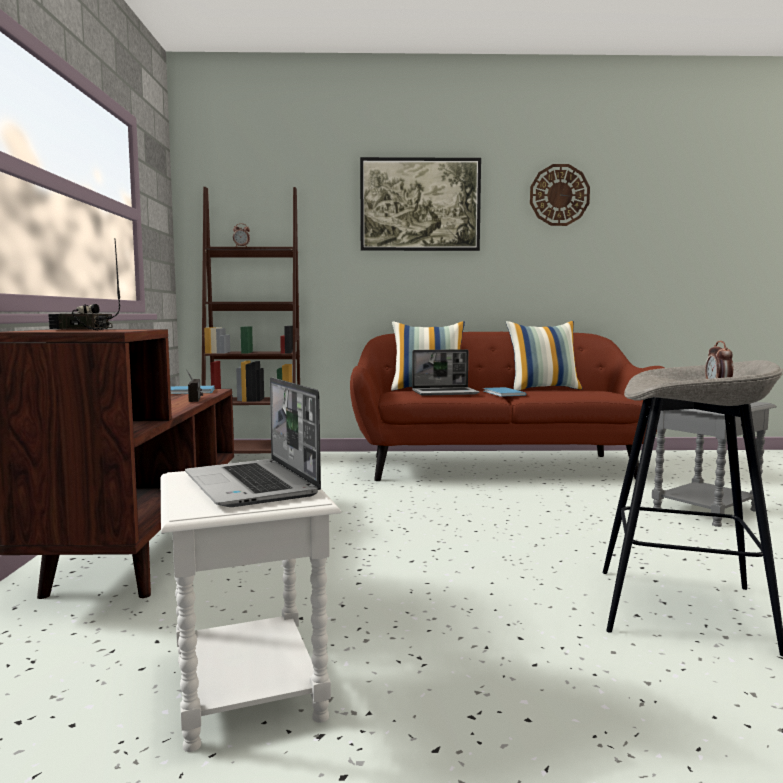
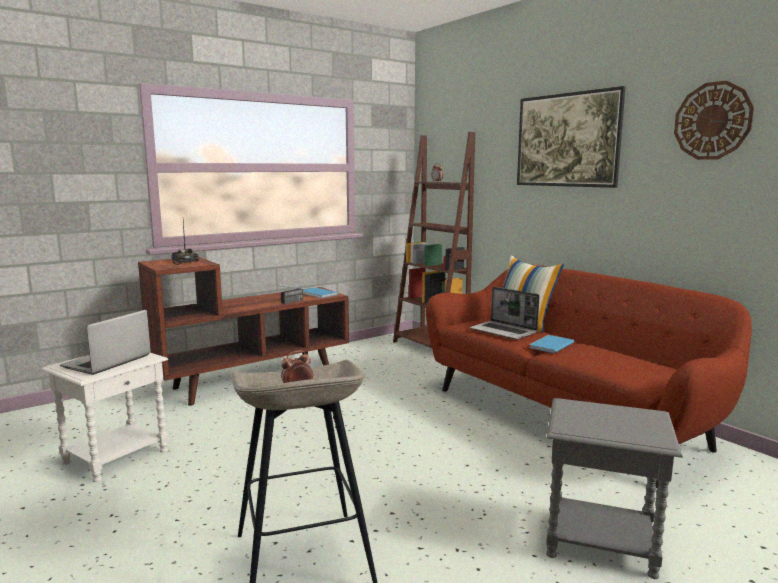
camera: 55 degrees right, 5 degrees up
(543, 389) = (620, 351): pillow -> none

